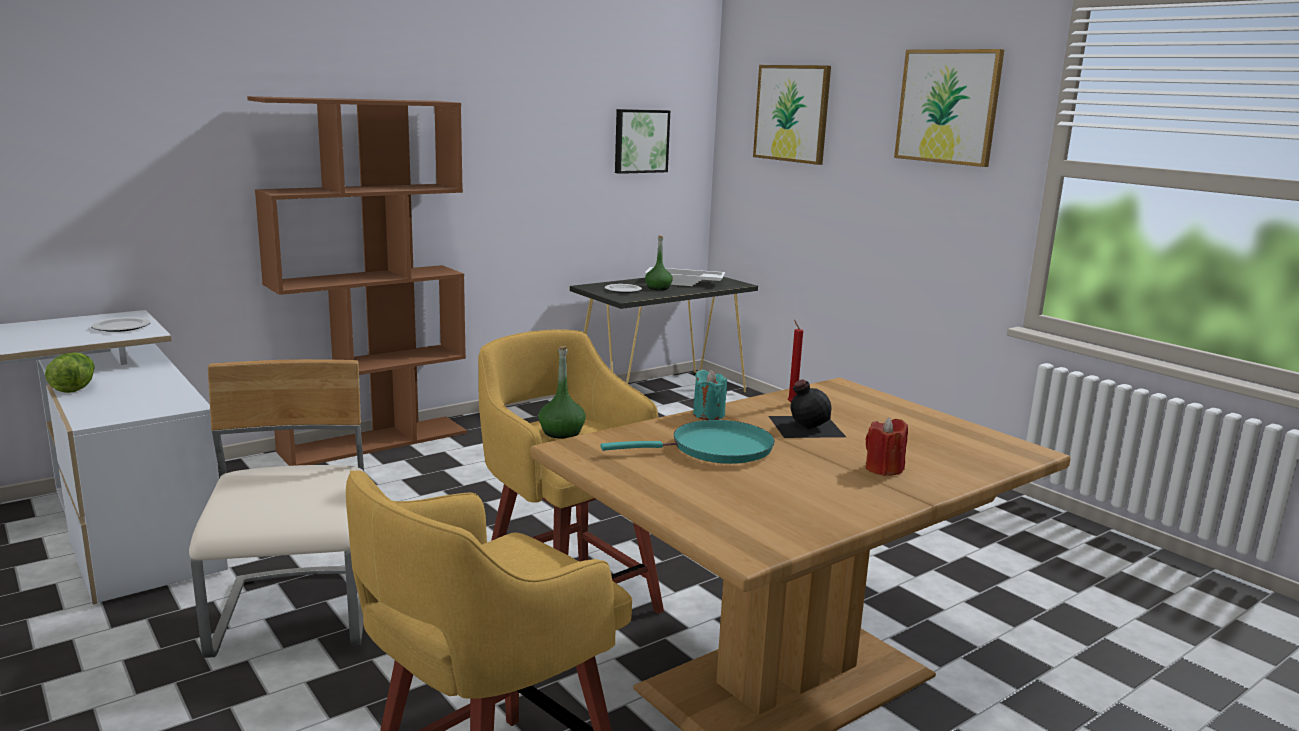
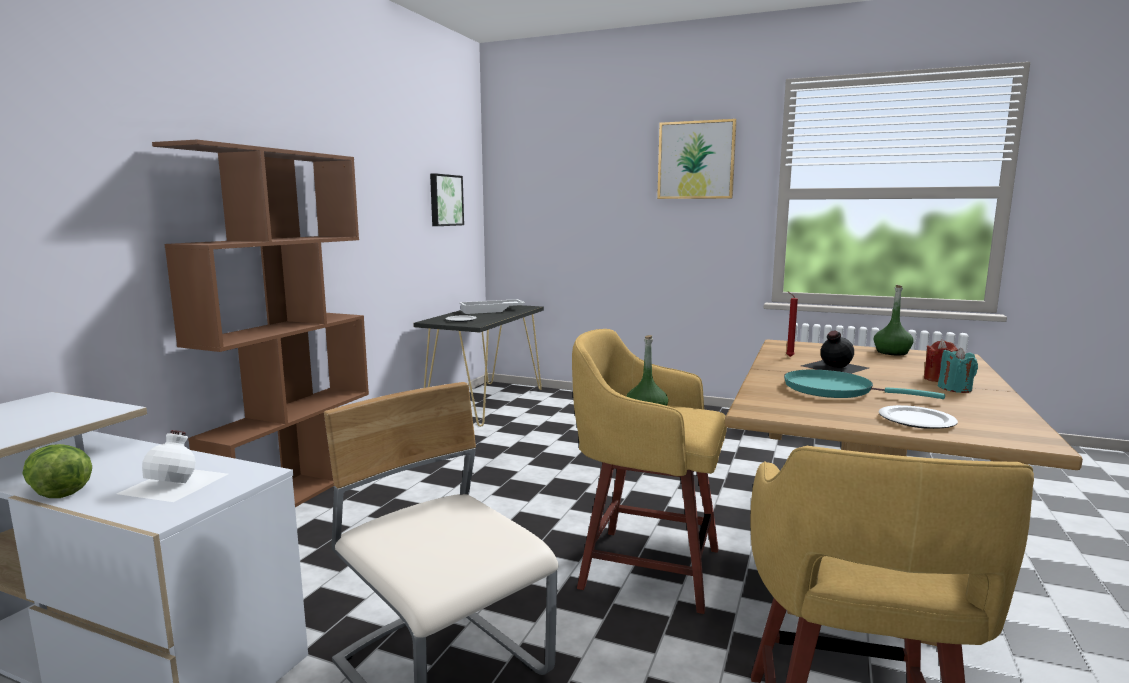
camera: 30 degrees left, 5 degrees down
(122, 327) = (61, 410): plate -> plate (916, 420)
(135, 399) = (176, 483): none -> white bottle
(658, 288) = (483, 316): green bottle -> green bottle (892, 352)
(708, 415) = (768, 372): turquoise candle -> turquoise candle (955, 389)
(715, 449) = (834, 390): turquoise frying pan -> turquoise frying pan turned 105 degrees counterclockwise
(792, 113) = (559, 174): picture -> none

